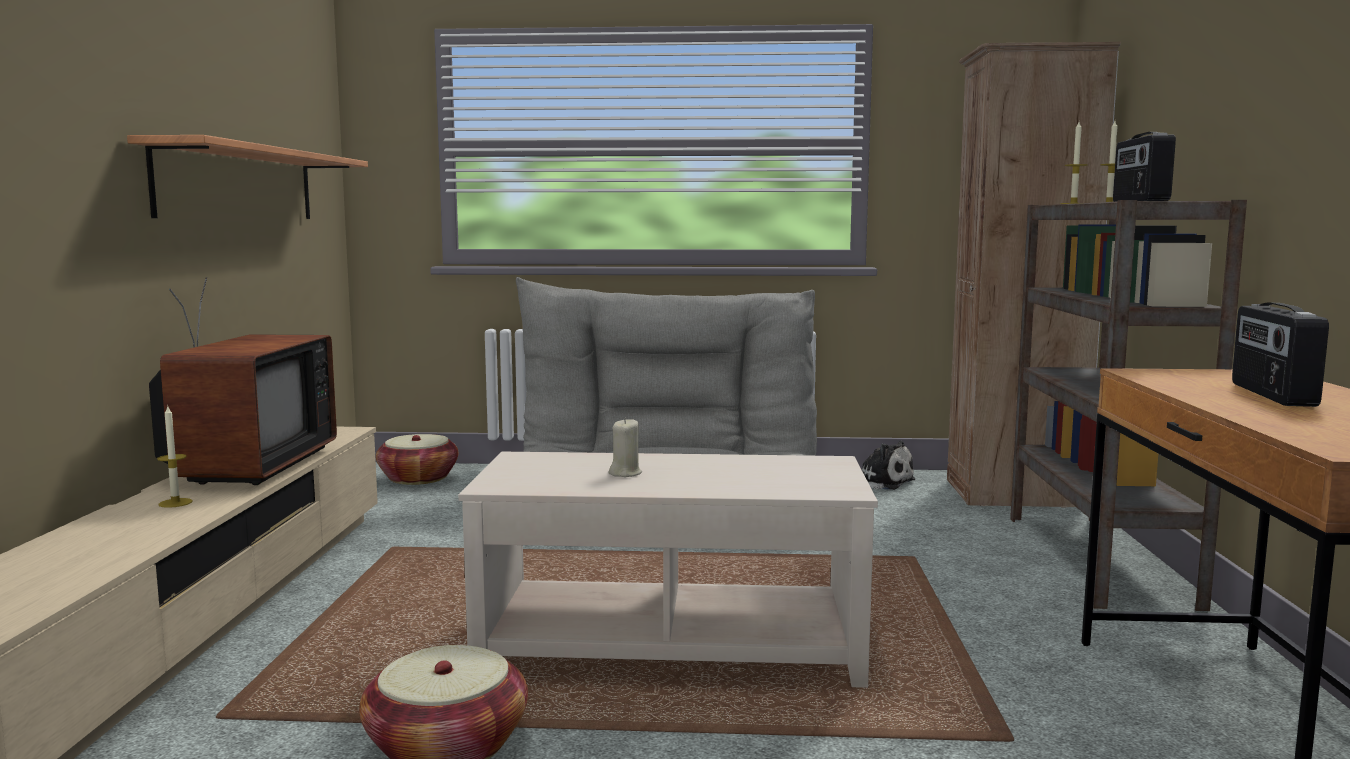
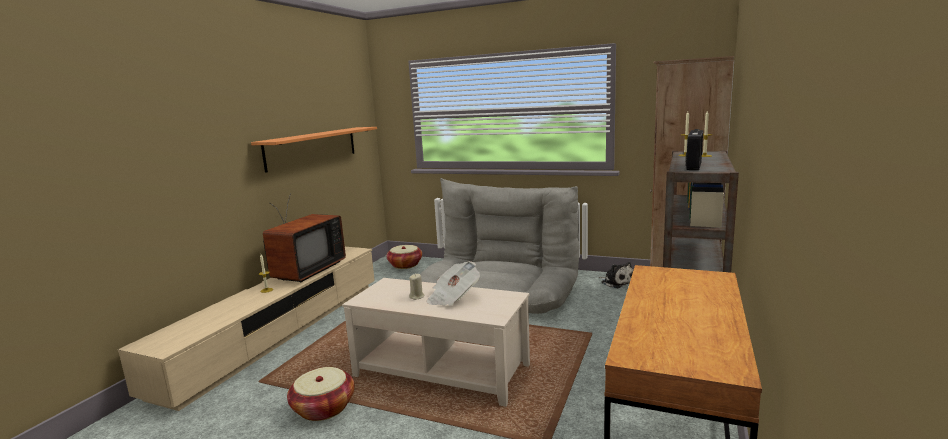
camera: 20 degrees right, 5 degrees up
(708, 470) = (453, 298): none -> newspaper
(1270, 394) = (681, 299): radio -> none

